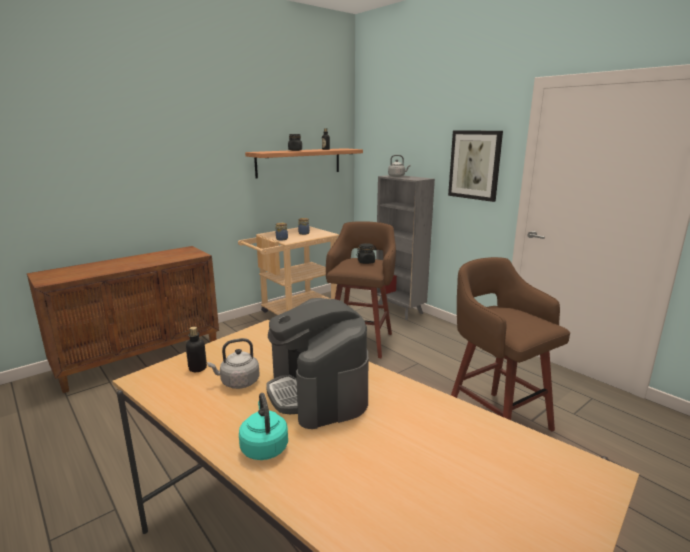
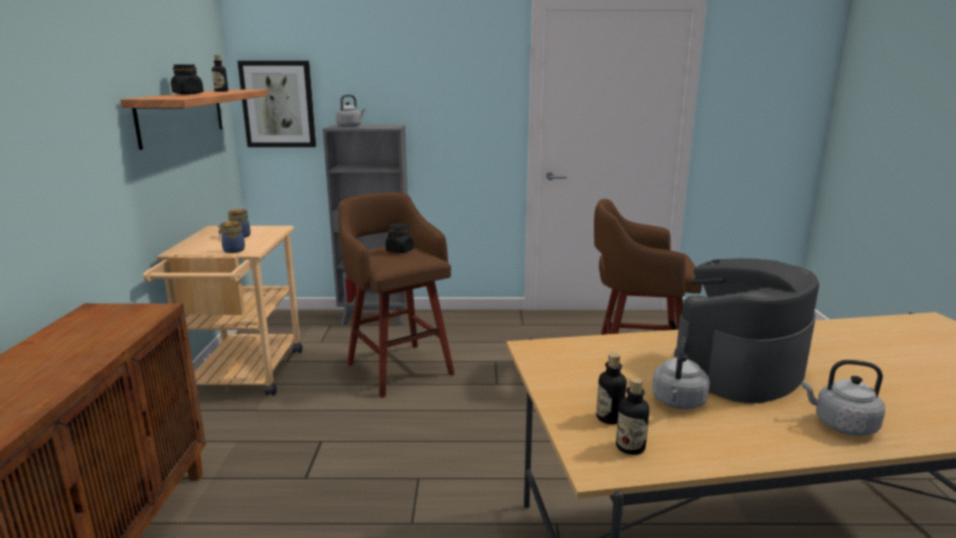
camera: 50 degrees left, 0 degrees up
(167, 382) = (630, 447): none -> bottle
(264, 447) = (841, 425): turquoise kettle -> grey kettle
(318, 391) = (738, 368): coffee machine -> coffee machine turned 120 degrees clockwise
(475, 165) = (463, 102): picture -> picture (278, 104)

